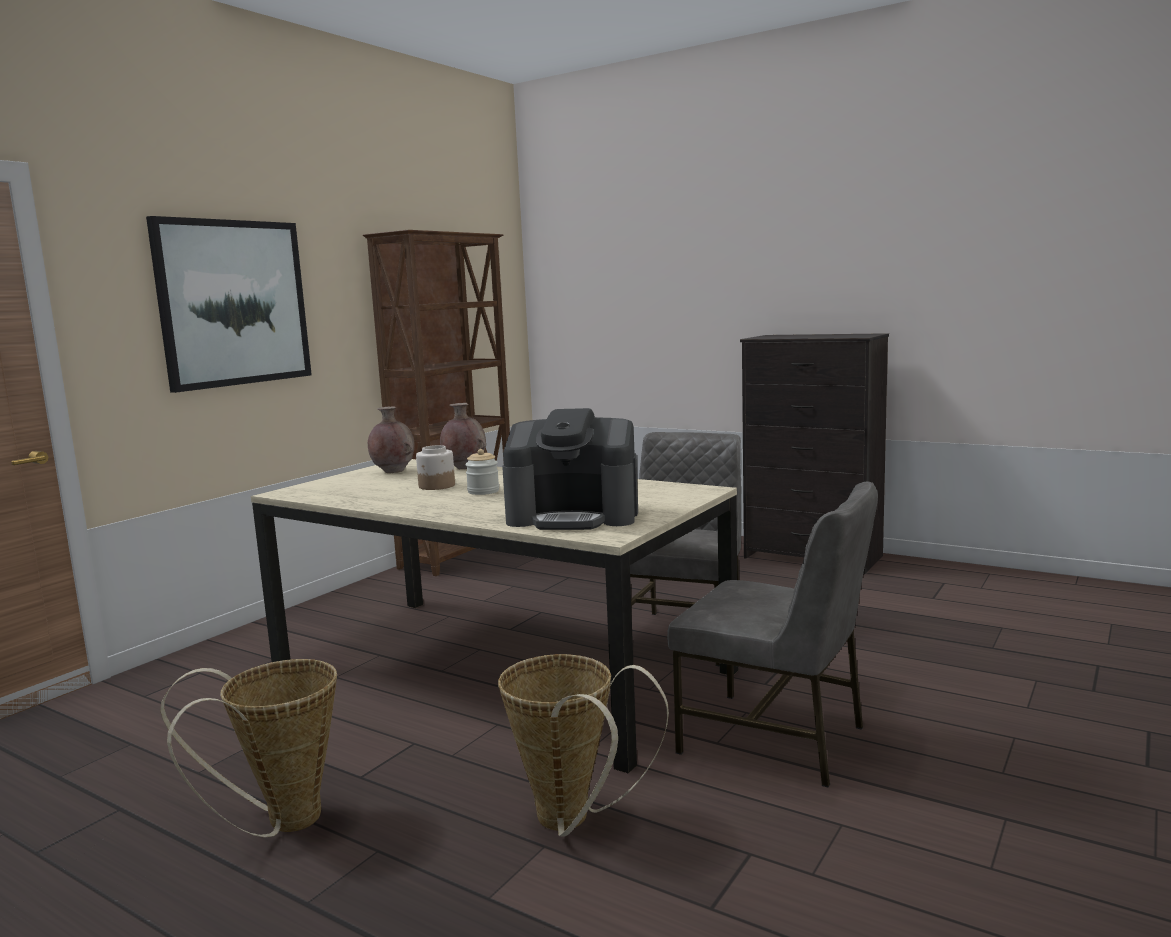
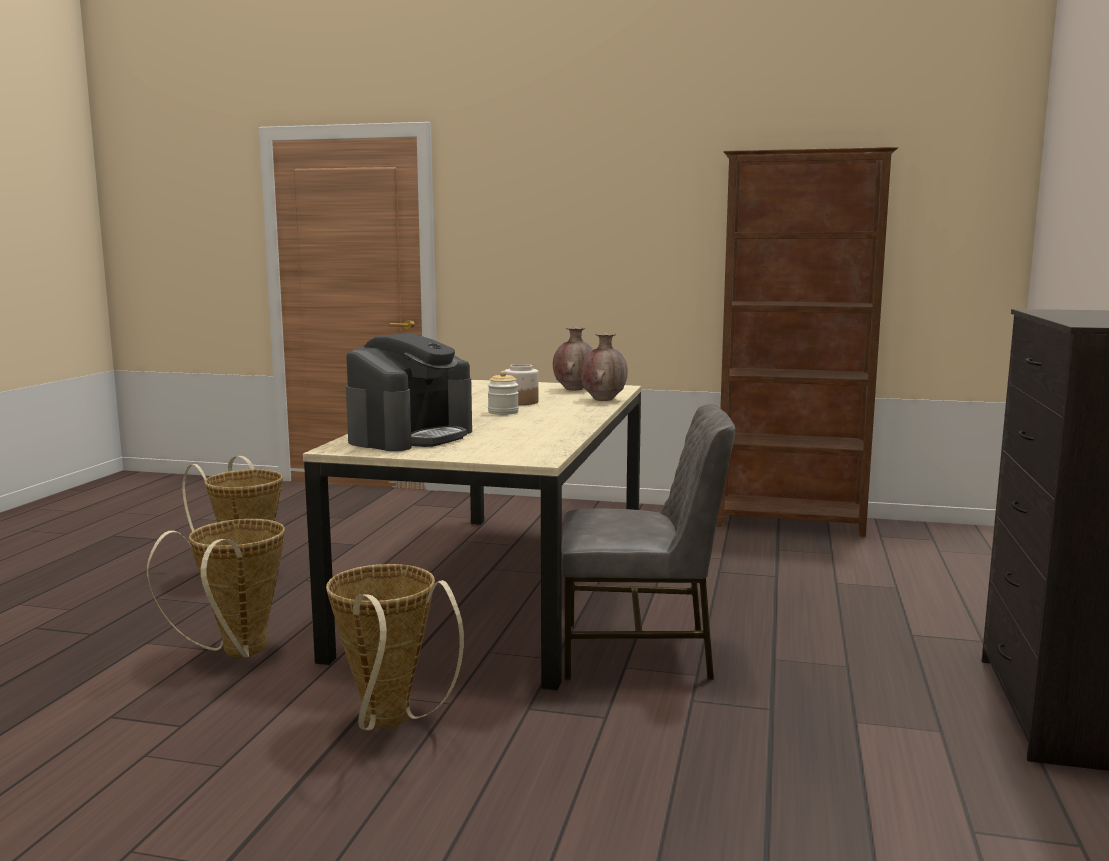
camera: 70 degrees right, 0 degrees up
(233, 303) = (575, 224): picture -> none
(574, 516) = (411, 436): coffee machine -> coffee machine turned 135 degrees counterclockwise
(775, 739) = (390, 723): grey chair -> basket

